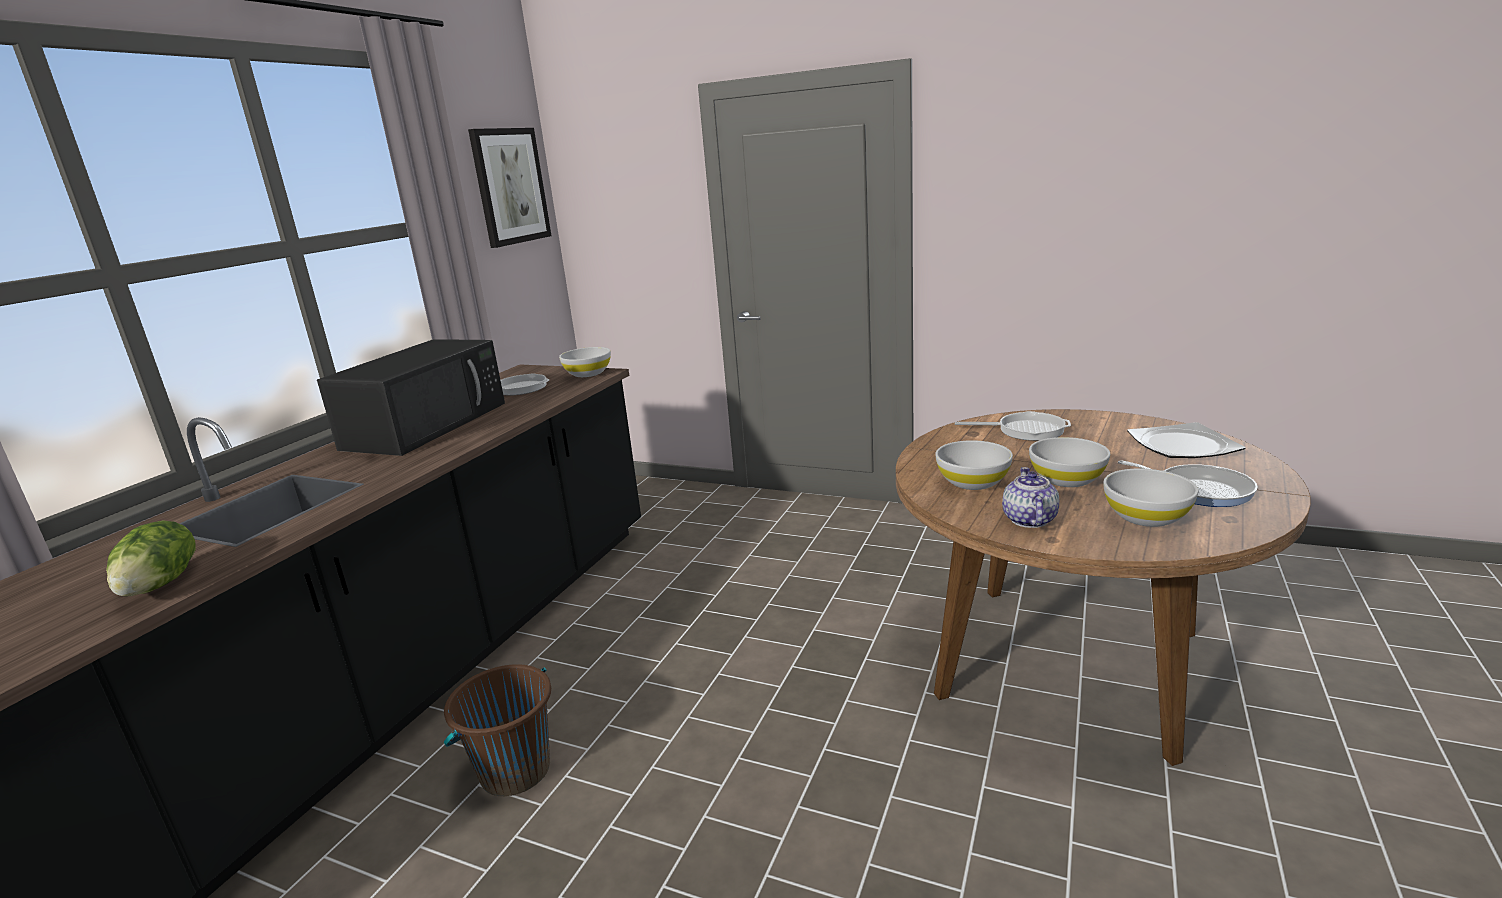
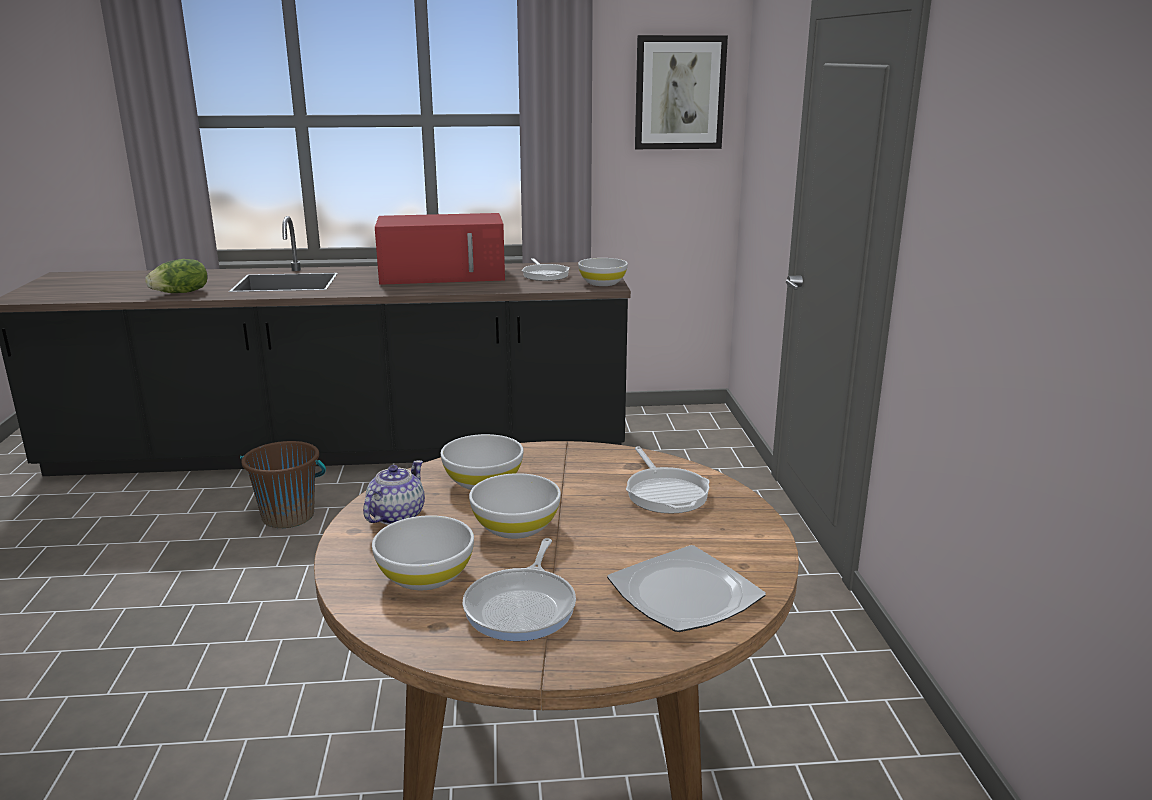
camera: 60 degrees right, 0 degrees up
(427, 424) = (444, 275): black microwave -> red microwave
(1028, 520) = (395, 516): teapot -> teapot turned 45 degrees counterclockwise

